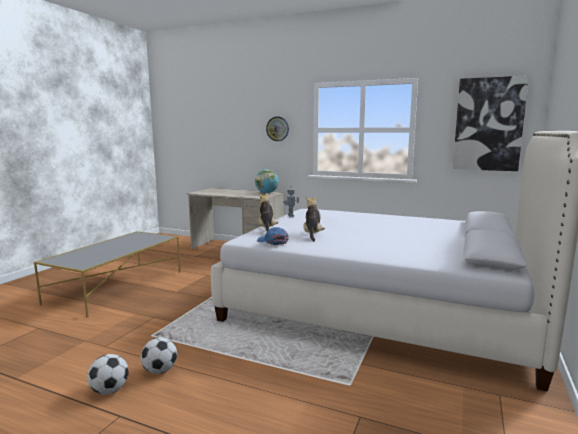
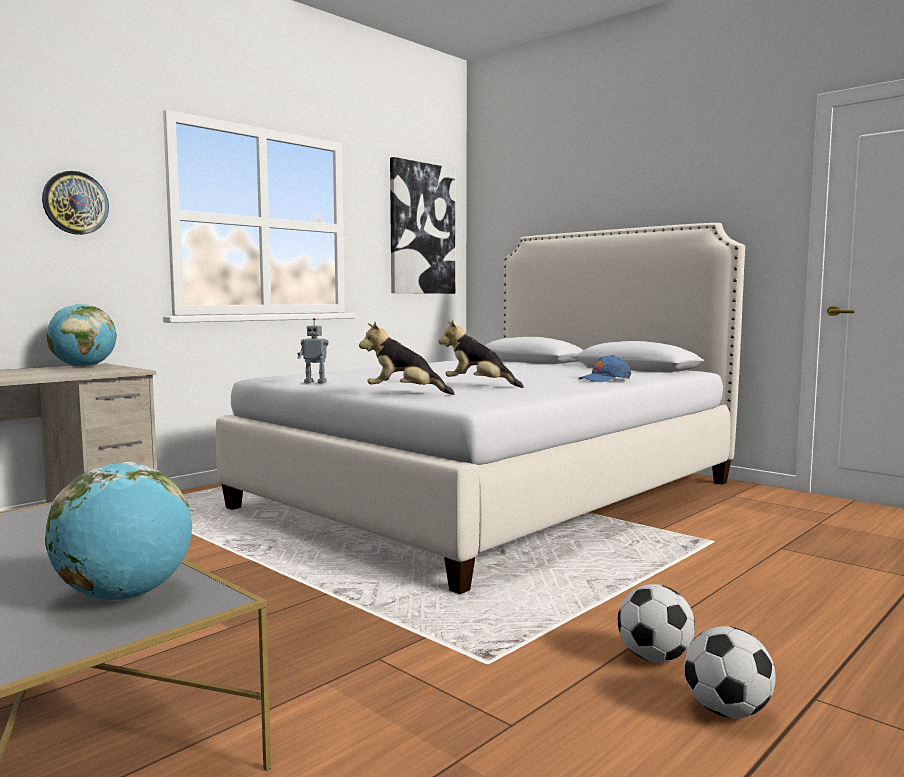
camera: 70 degrees left, 5 degrees down
(89, 259) = (125, 596): none -> globe
(273, 241) = (505, 396): blue cap -> blue cap (604, 379)

